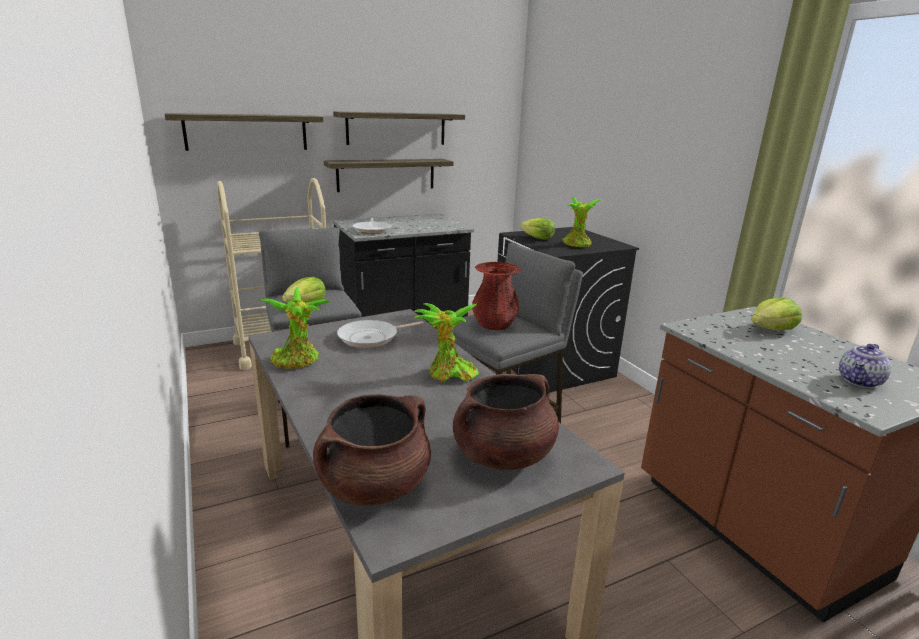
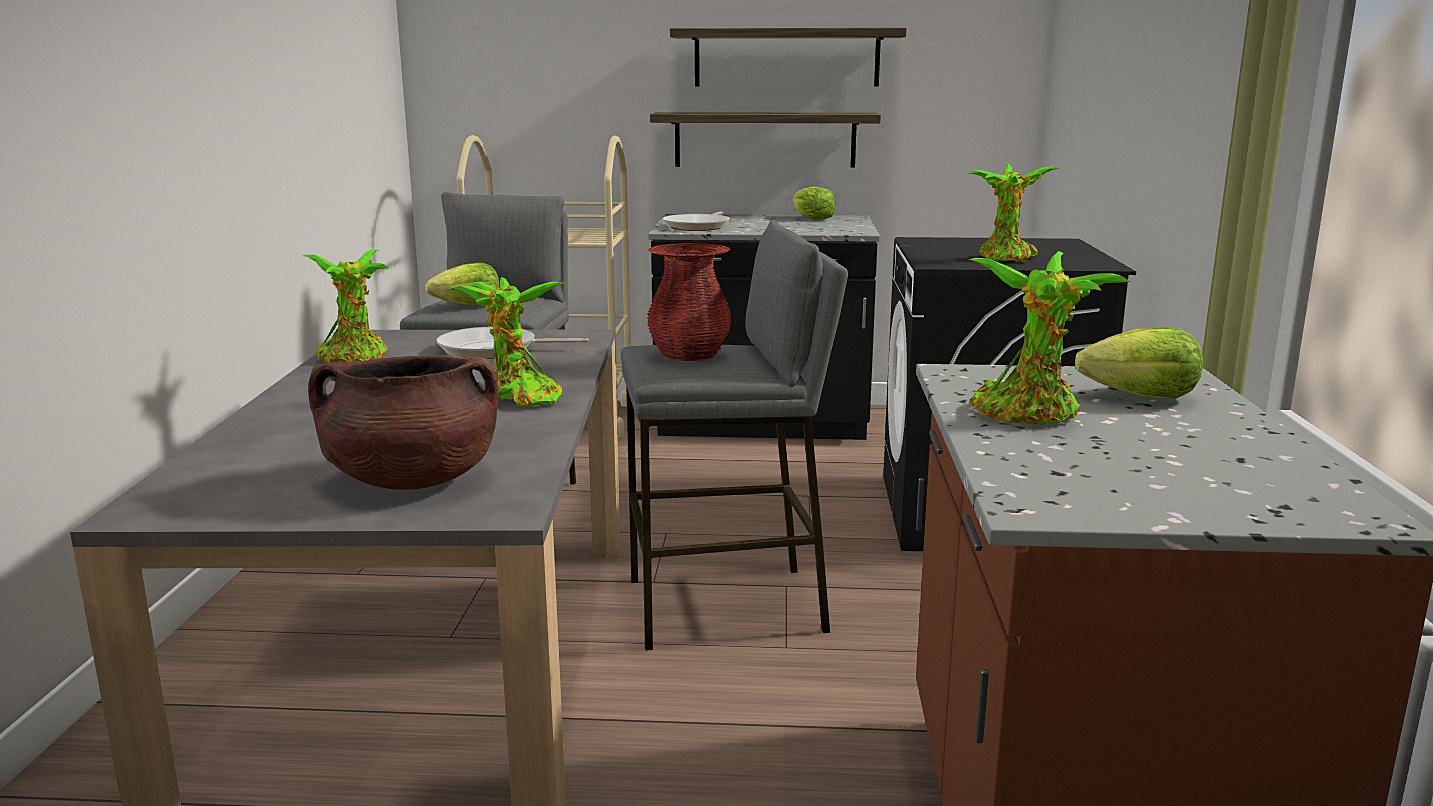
camera: 30 degrees right, 5 degrees down
(246, 132) = (537, 65): shelf -> none
(374, 485) = (213, 471): brown cooking pot -> none
(538, 238) = (949, 247): lettuce -> lettuce (811, 218)
(761, 351) = (1029, 415): none -> potted plant
(860, 381) = (1137, 477): teapot -> none

